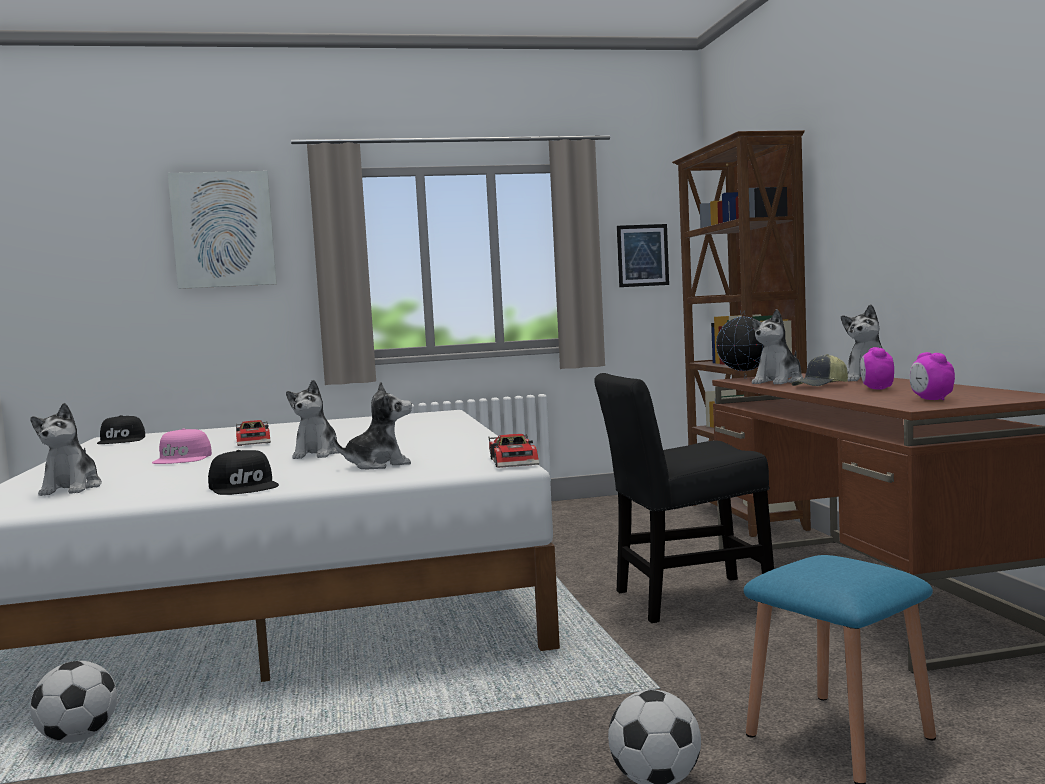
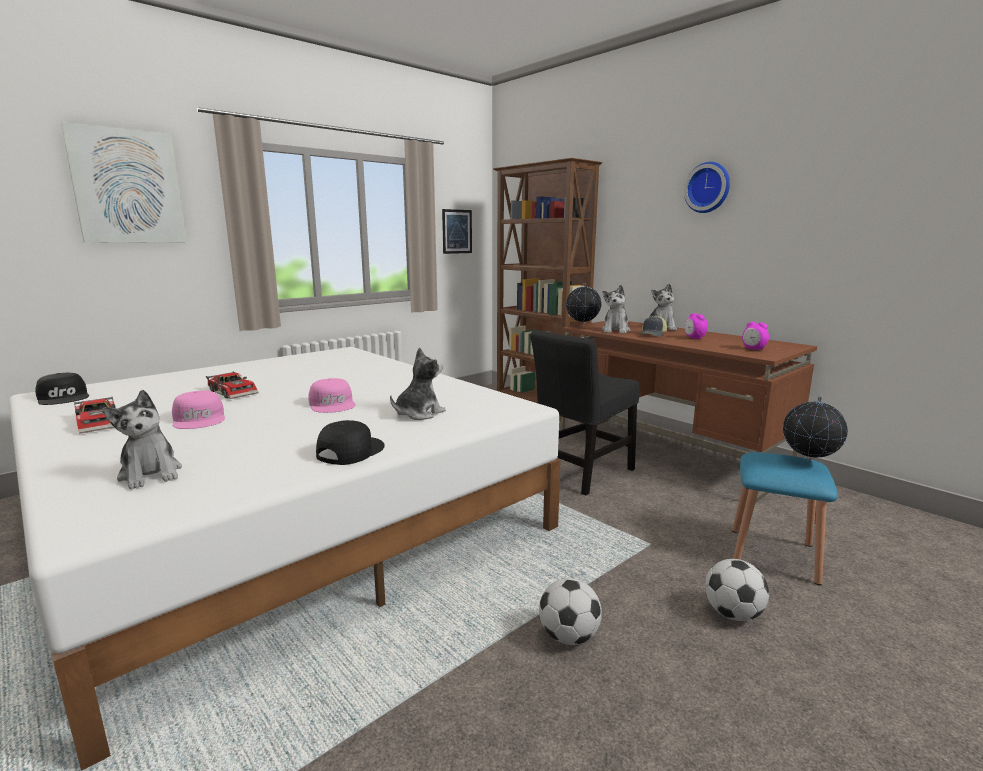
camera: 30 degrees left, 10 degrees up
(78, 738) = (275, 715): football -> football (568, 636)
(245, 486) = (350, 451): black cap -> black cap turned 90 degrees counterclockwise
(317, 454) = (333, 404): plush toy -> pink cap
(516, 461) = (521, 402): toy car -> toy car (101, 422)
(874, 571) = (808, 462): none -> globe
(923, 145) = (708, 188): none -> wall clock

